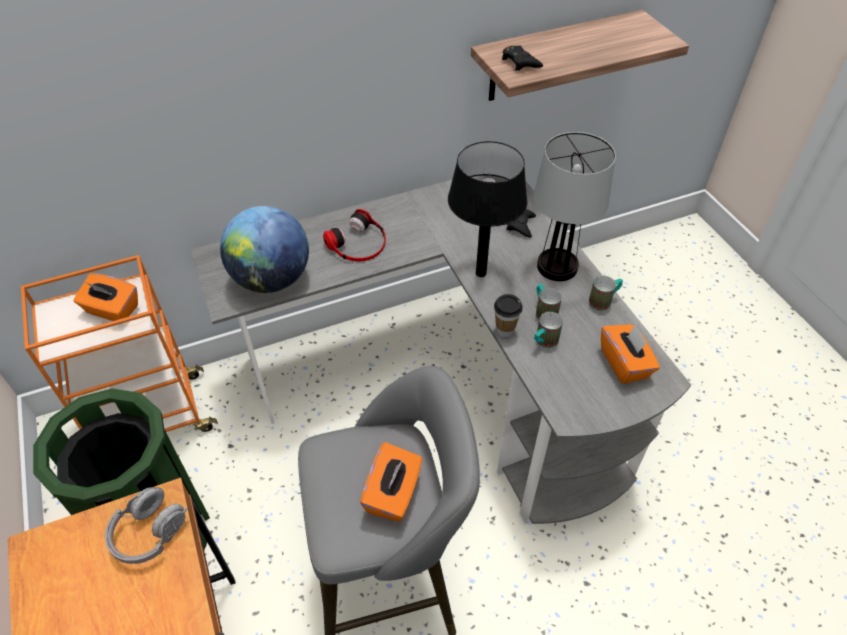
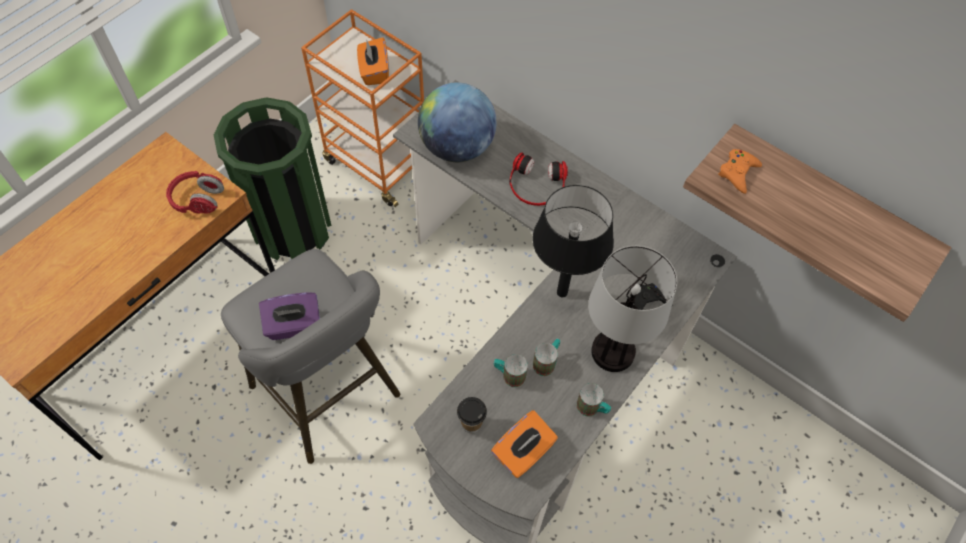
camera: 60 degrees right, 10 degrees up
(150, 533) = (198, 200): grey headphones -> red headphones
(393, 494) = (294, 326): orange tissue box -> purple tissue box
(505, 330) = (504, 339): cup -> cup (471, 425)
(520, 62) = (738, 173): black game controller -> orange game controller

